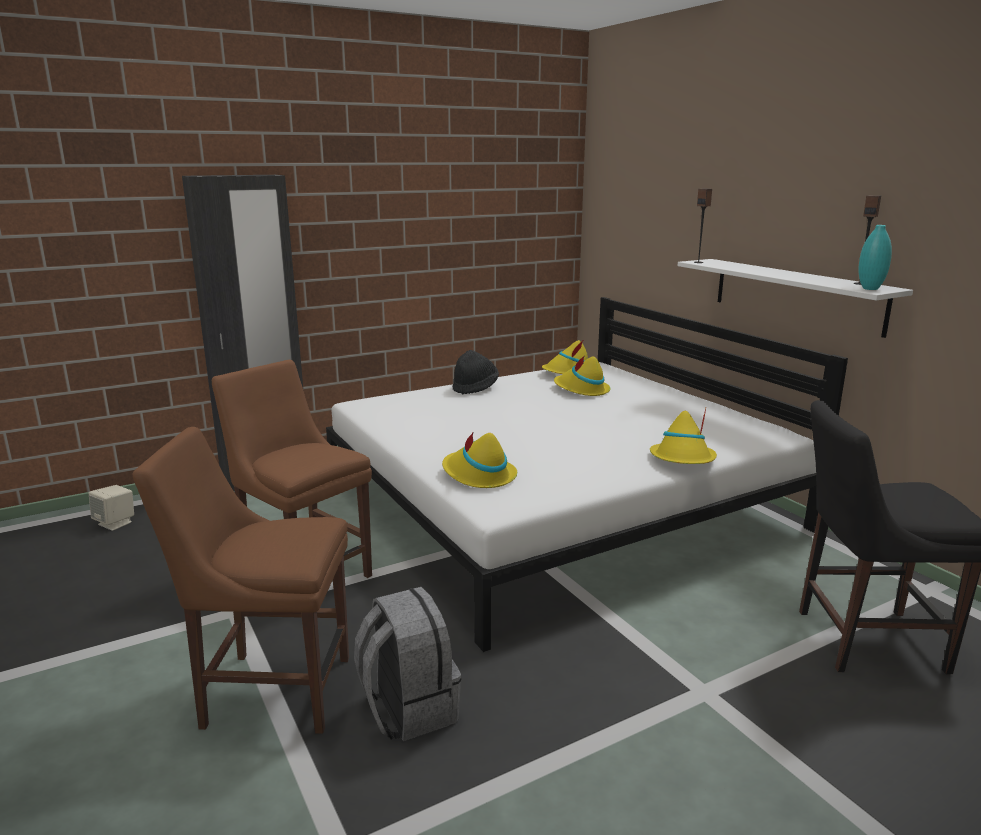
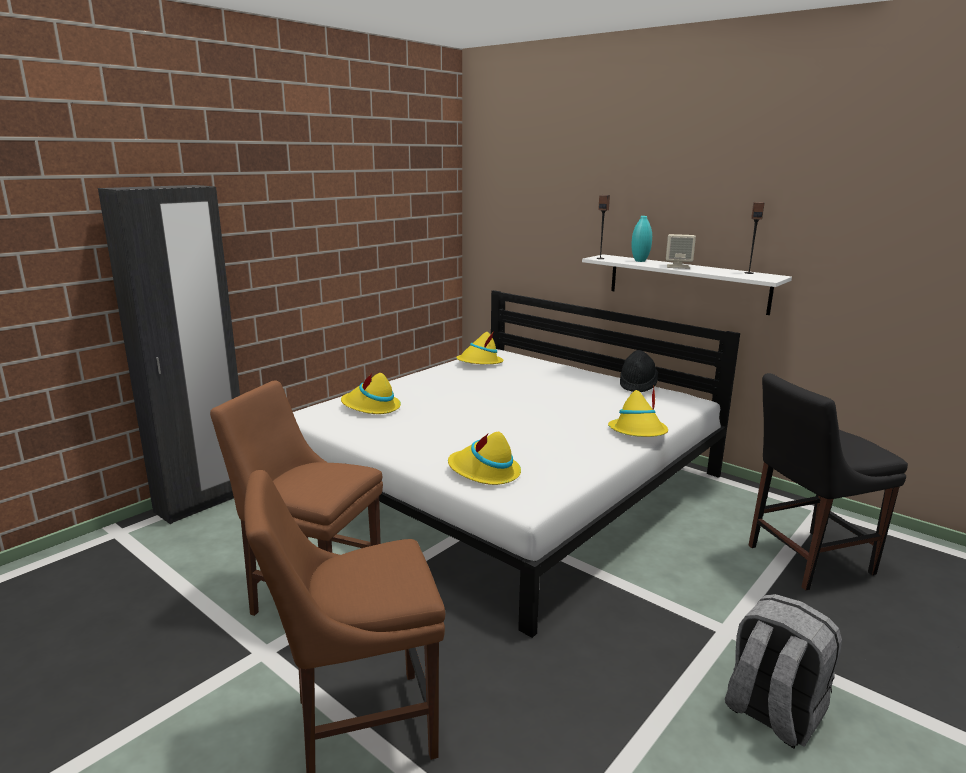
camera: 20 degrees left, 0 degrees up
(115, 523) = (55, 581): beige speaker -> beige speaker (678, 266)
(408, 709) = (501, 710): grey backpack -> grey backpack (771, 713)
(475, 388) = (408, 385): black hat -> black hat (637, 385)
(581, 390) = (503, 377): yellow hat -> yellow hat (371, 407)
(870, 289) = (763, 277): turquoise vase -> turquoise vase (640, 261)

